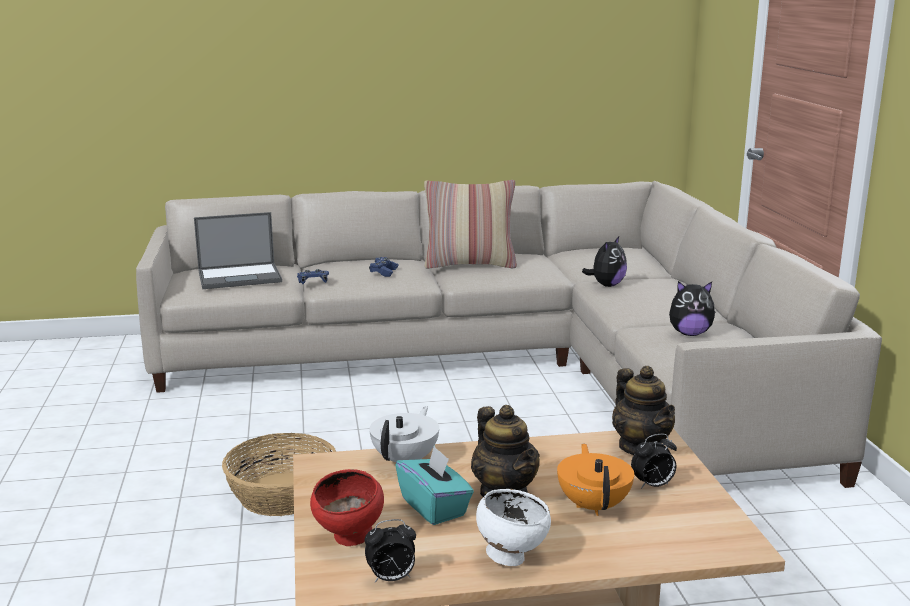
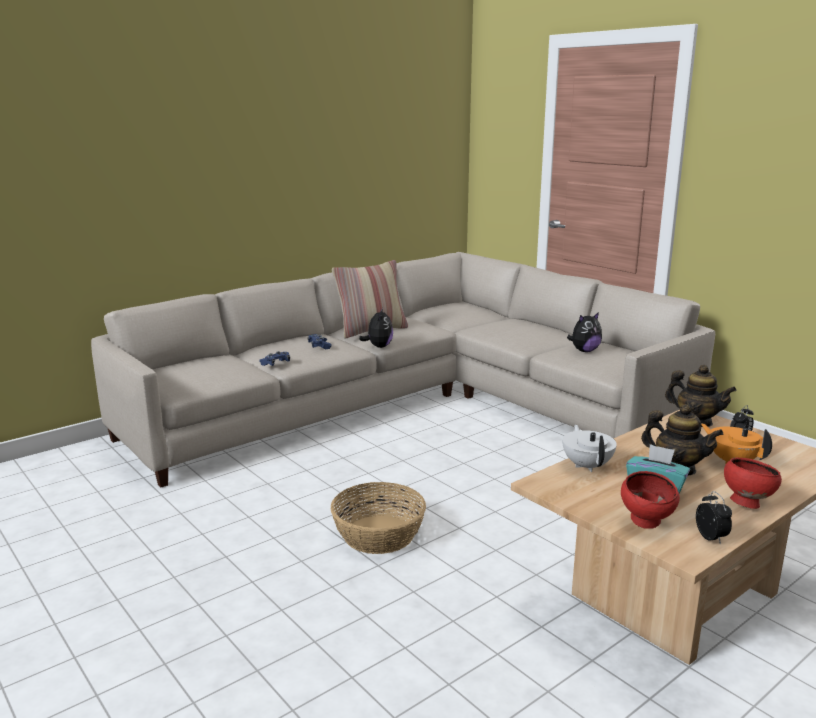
camera: 30 degrees left, 0 degrees up
(240, 276) = (208, 369): laptop -> none
(391, 579) = (711, 538): alarm clock -> alarm clock turned 60 degrees counterclockwise
(511, 557) = (746, 503): white bowl -> red bowl
(606, 285) = (484, 329): plush toy -> plush toy (378, 346)

